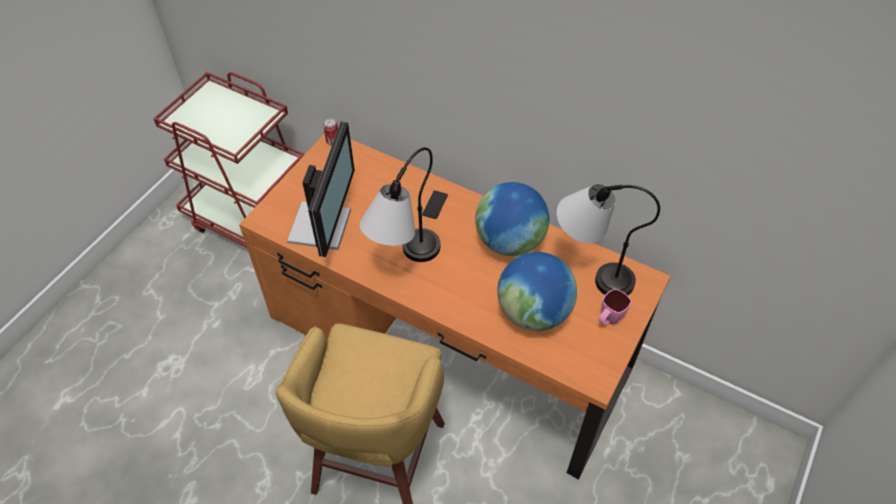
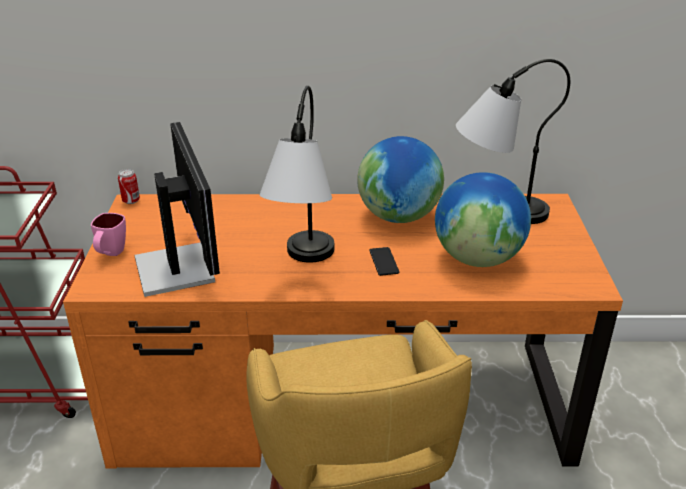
camera: 30 degrees left, 20 degrees down
(435, 205) = (294, 214): phone -> phone (384, 262)
(608, 320) = (552, 240): pink mug -> pink mug (111, 254)

